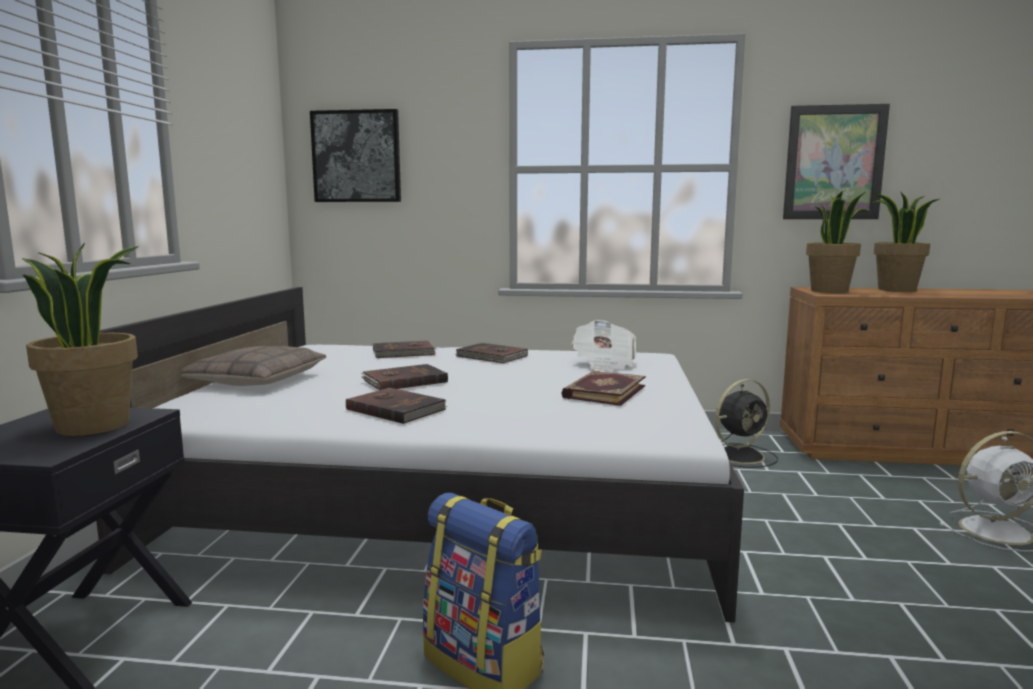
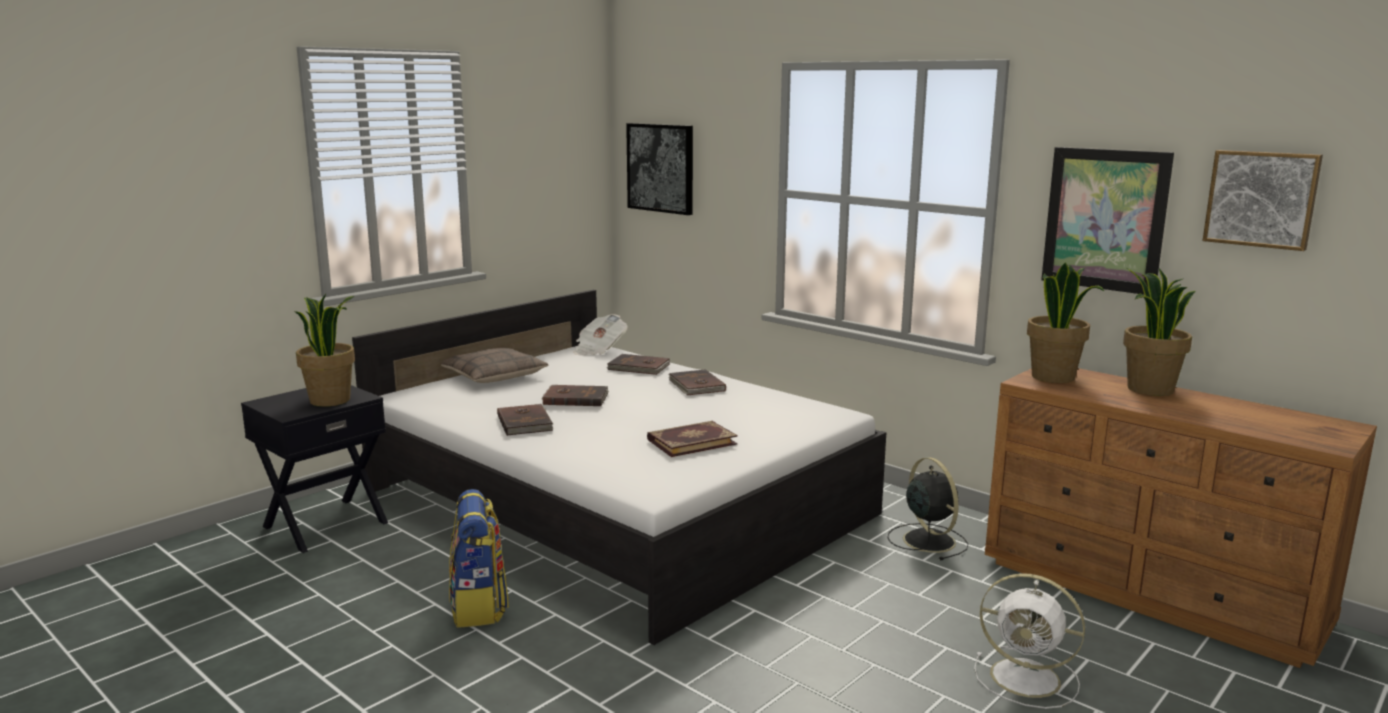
camera: 35 degrees right, 5 degrees up
(604, 364) = (765, 414): newspaper -> newspaper (599, 350)
(741, 455) = (927, 540): black fan -> black fan turned 120 degrees counterclockwise
(954, 135) = (1261, 199): none -> picture

